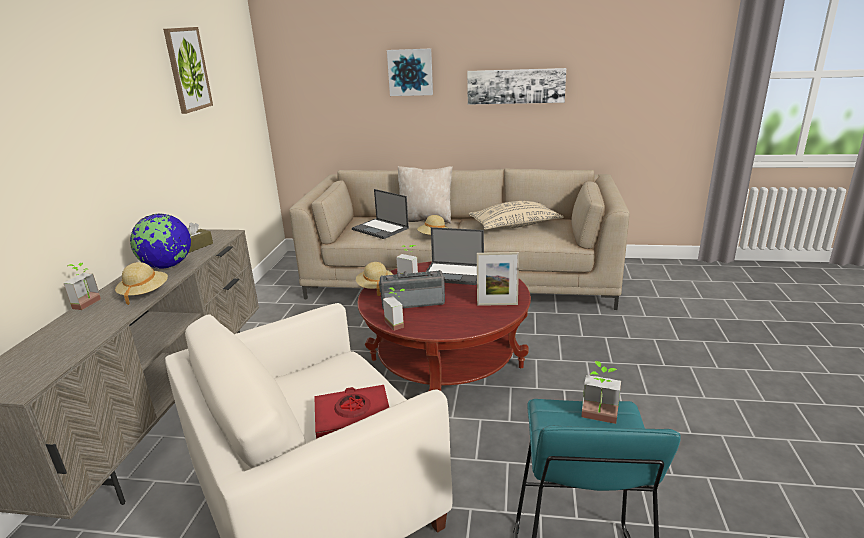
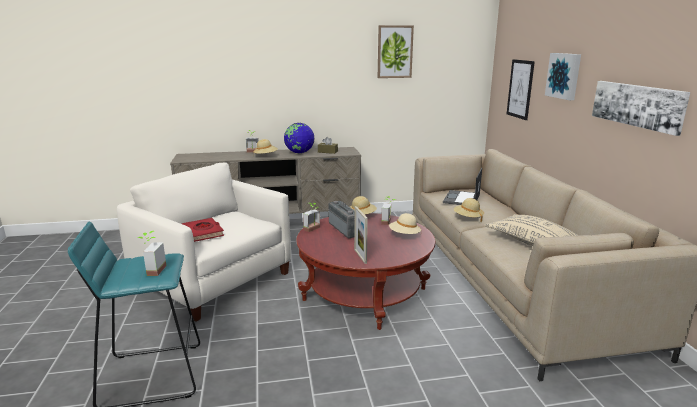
camera: 70 degrees right, 5 degrees down
(334, 96) = (520, 89): none -> picture
(425, 219) = (504, 209): beige pillow -> none
(454, 273) = (404, 235): laptop -> beige hat

